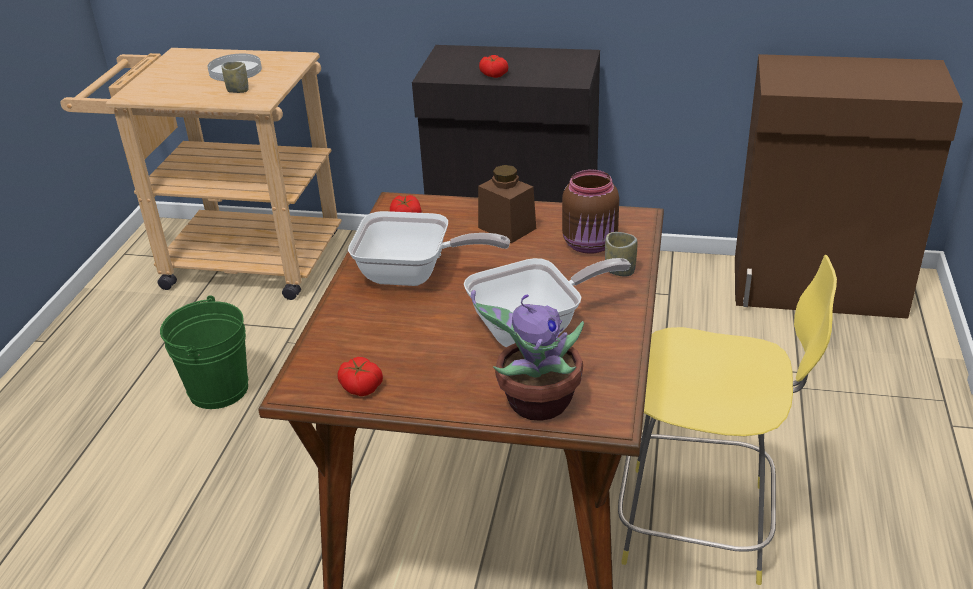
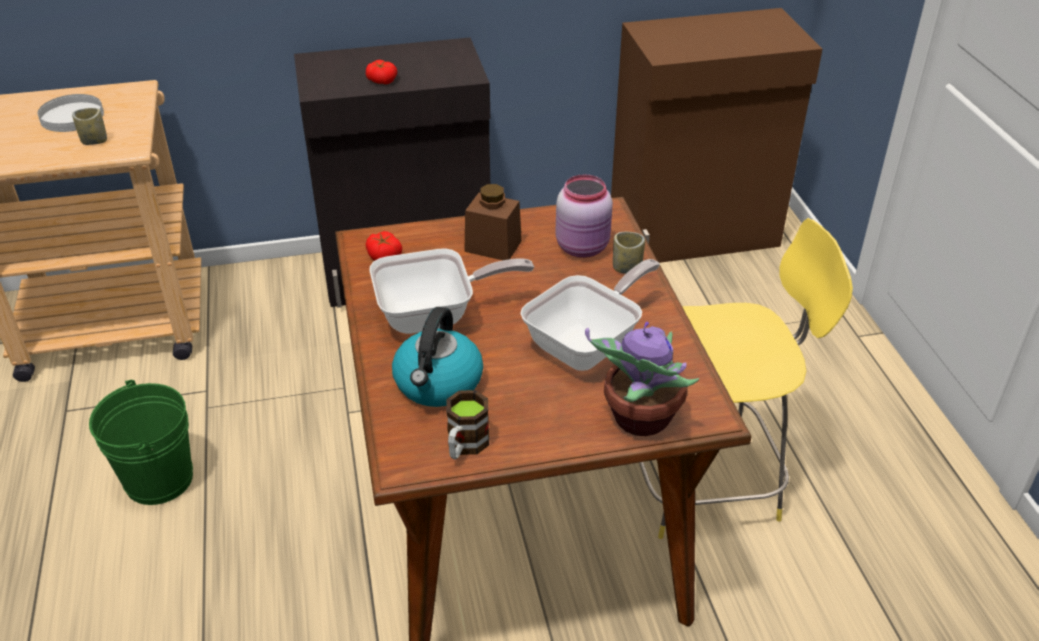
camera: 25 degrees left, 5 degrees up
(361, 386) = (464, 446): tomato -> mug
(376, 330) = (438, 384): none -> kettle
(591, 245) = (584, 247): brown jar -> pink jar

